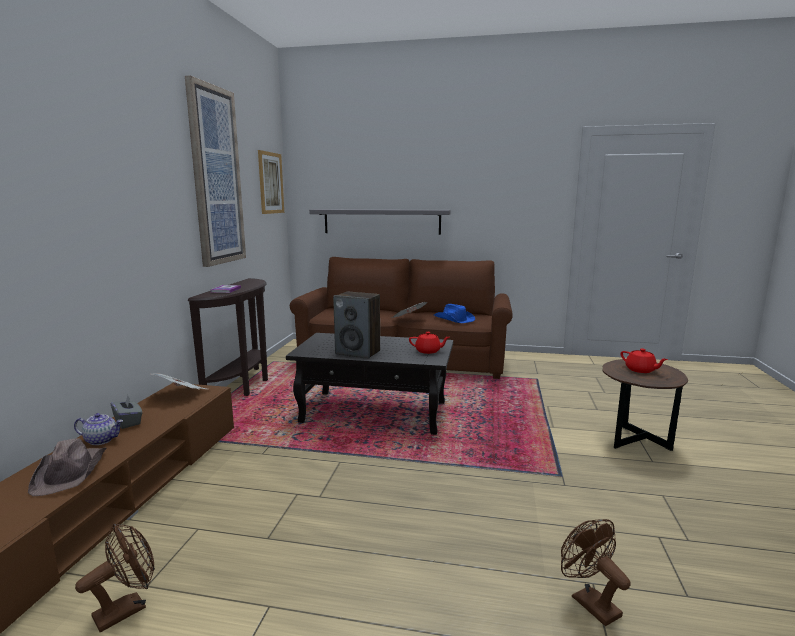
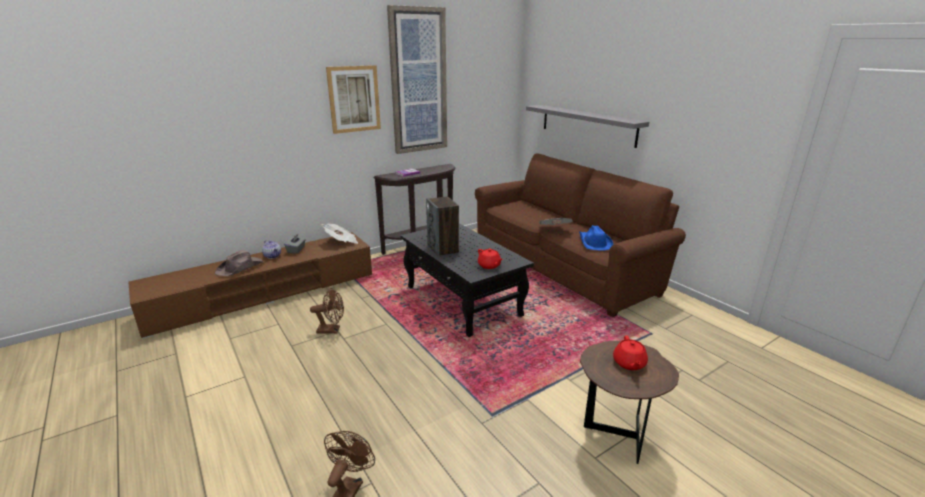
camera: 45 degrees right, 10 degrees up
(127, 608) = (213, 343): brown fan -> brown fan (332, 330)
(271, 183) = (497, 79): picture -> picture (354, 99)

